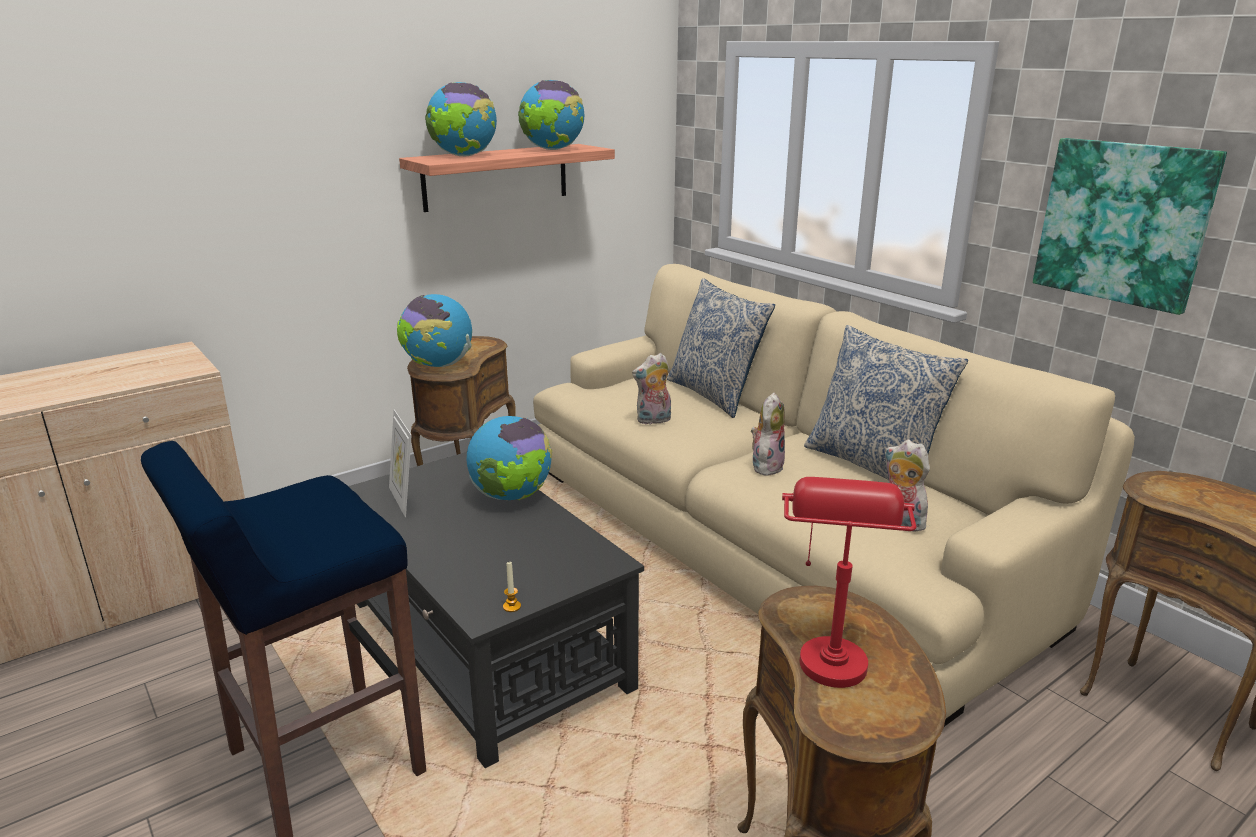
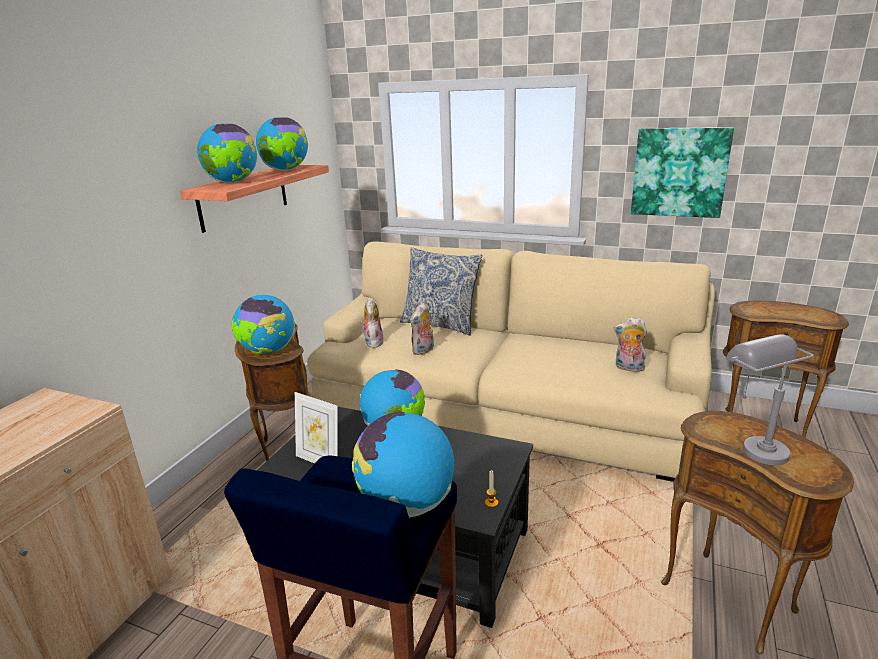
camera: 30 degrees left, 0 degrees up
(324, 542) = (406, 504): none -> globe
(766, 466) = (522, 359): plush toy -> plush toy (372, 342)
(829, 649) = (752, 445): red table lamp -> grey table lamp
(872, 464) = (576, 340): pillow -> none

